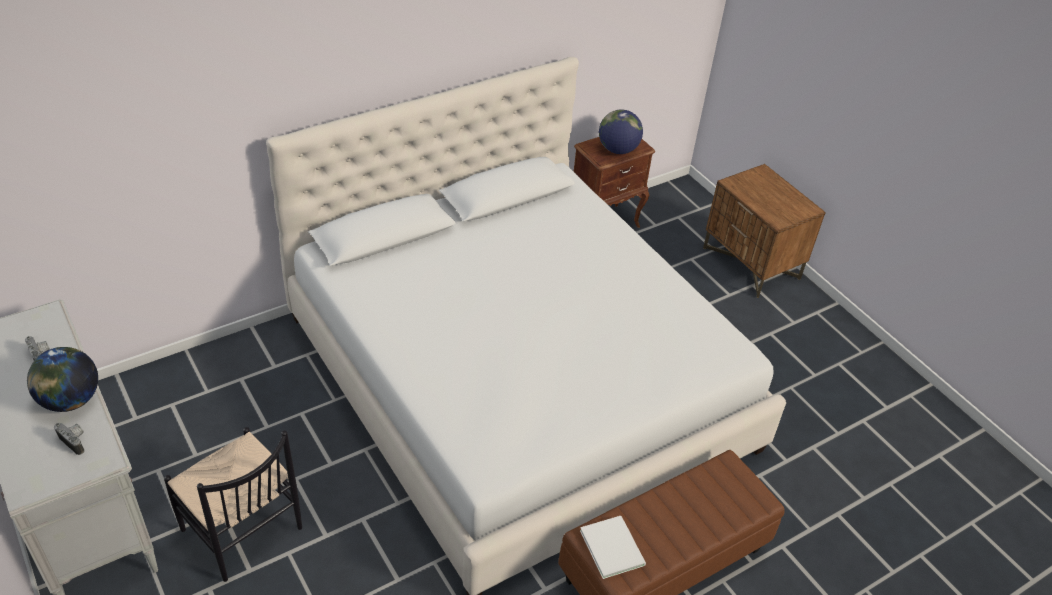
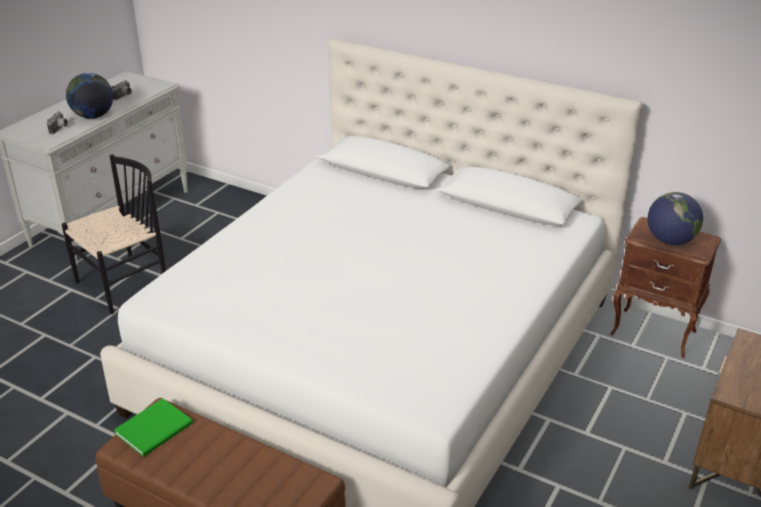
camera: 65 degrees right, 10 degrees down
(244, 533) = (126, 284): black chair -> black chair turned 150 degrees counterclockwise
(612, 546) = (156, 428): white book -> green book

